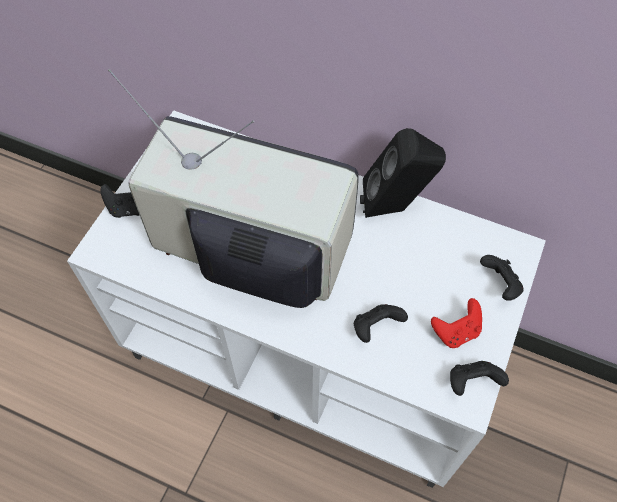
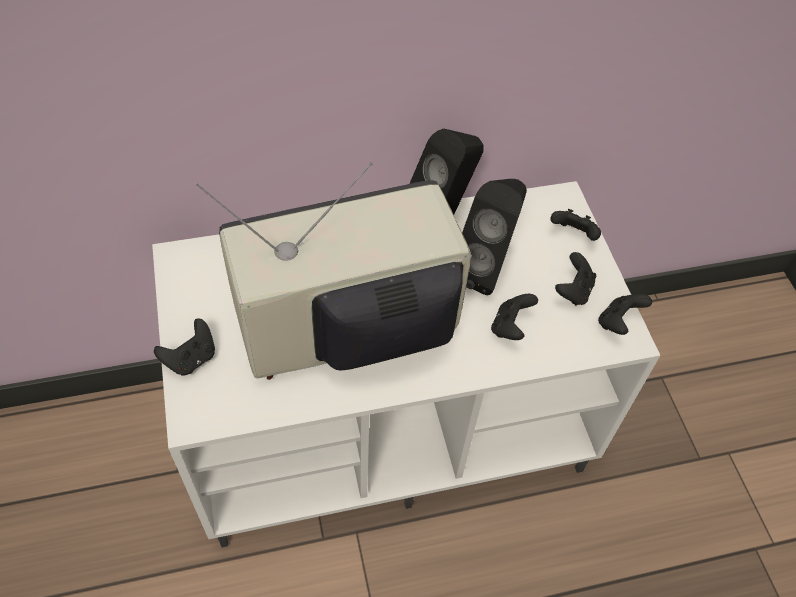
camera: 40 degrees left, 5 degrees down
(398, 269) = (486, 268): none -> black speaker
(456, 331) = (573, 291): red game controller -> black game controller

